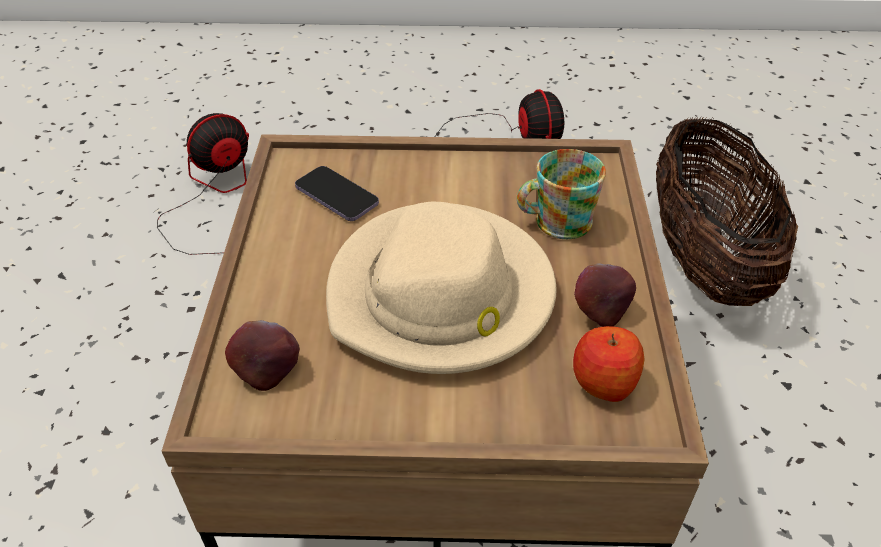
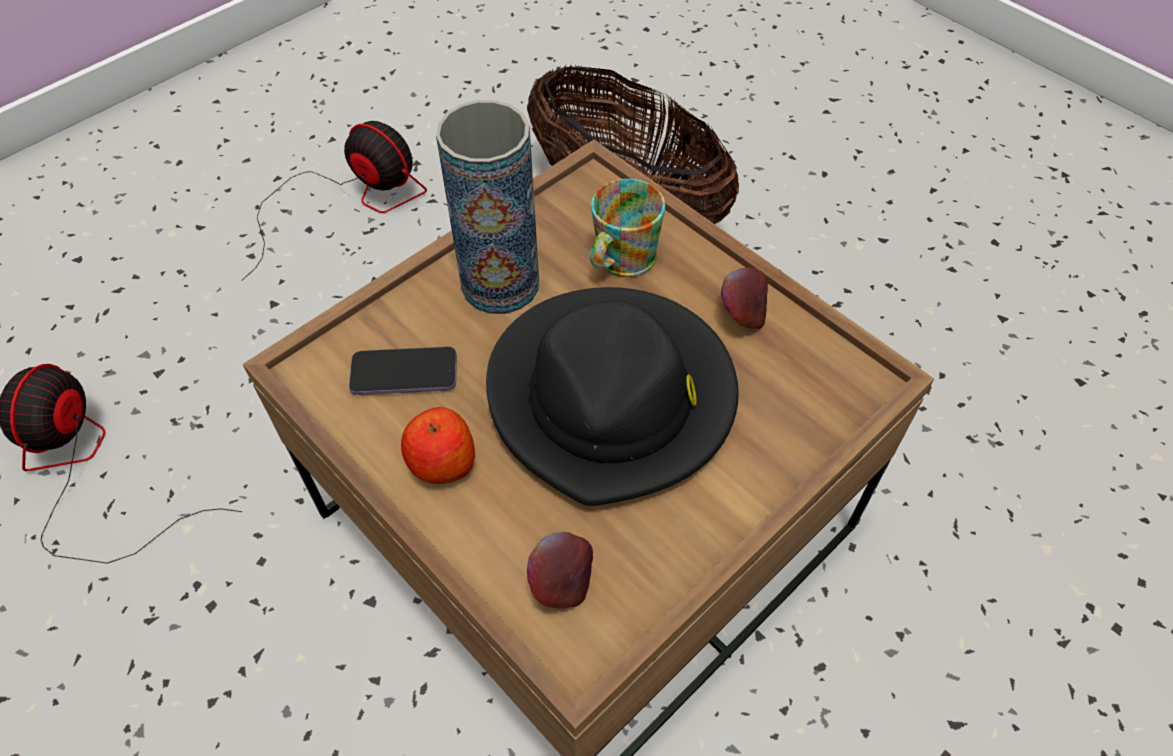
camera: 45 degrees left, 10 degrees up
(441, 295) = (613, 397): beige hat -> black hat
(456, 186) = (500, 284): none -> vase
(603, 381) = (805, 372): apple -> apple (442, 462)

